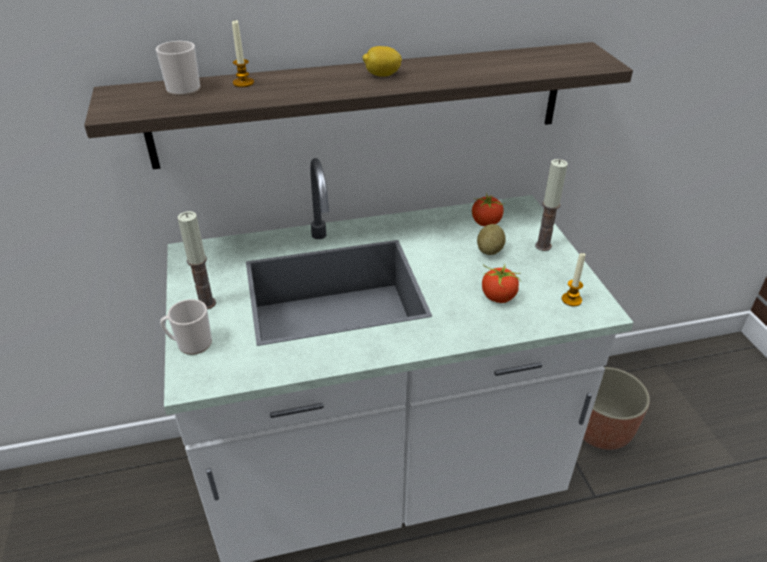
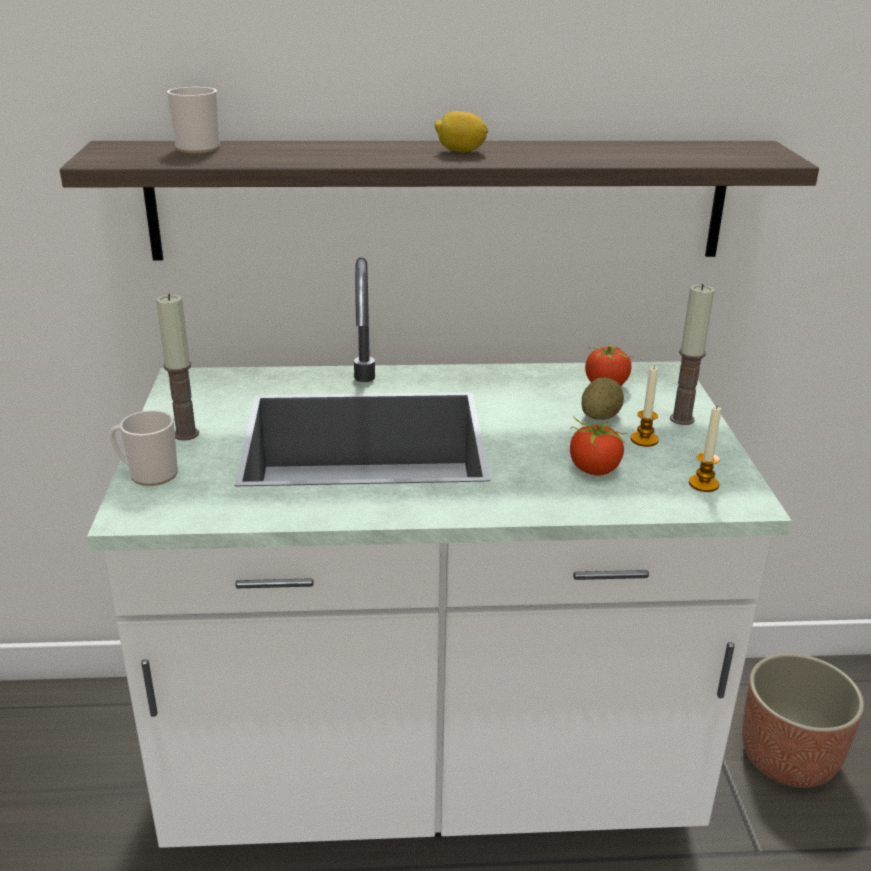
camera: 10 degrees right, 10 degrees down
(243, 83) = (276, 147): candle -> candle (644, 440)

